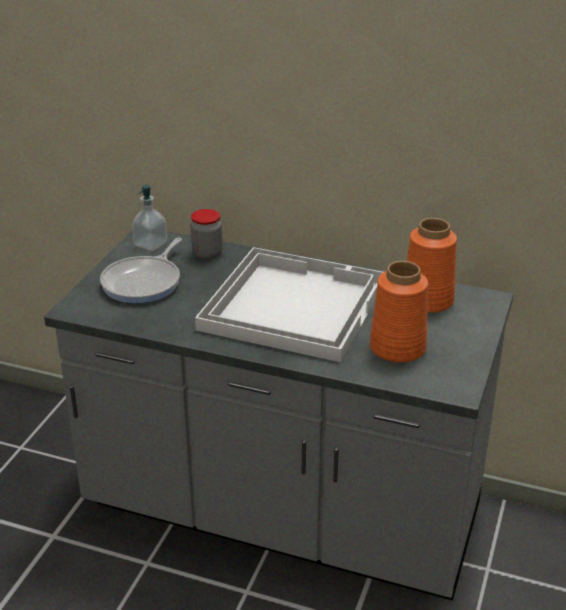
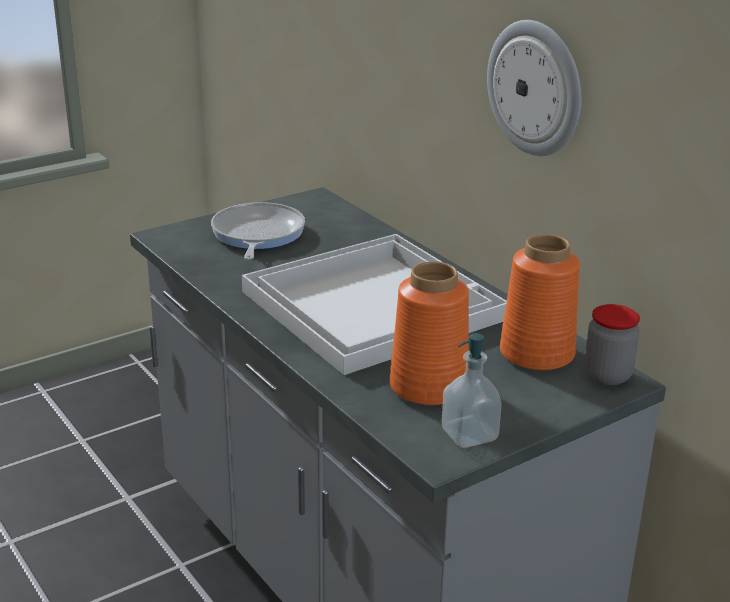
camera: 35 degrees right, 5 degrees down
(144, 282) = (257, 235): frying pan -> frying pan turned 120 degrees clockwise
(150, 244) = (311, 206): soap dispenser -> soap dispenser (469, 435)
(207, 254) = (354, 231): jar -> jar (607, 375)
(371, 117) = (536, 88): none -> wall clock

